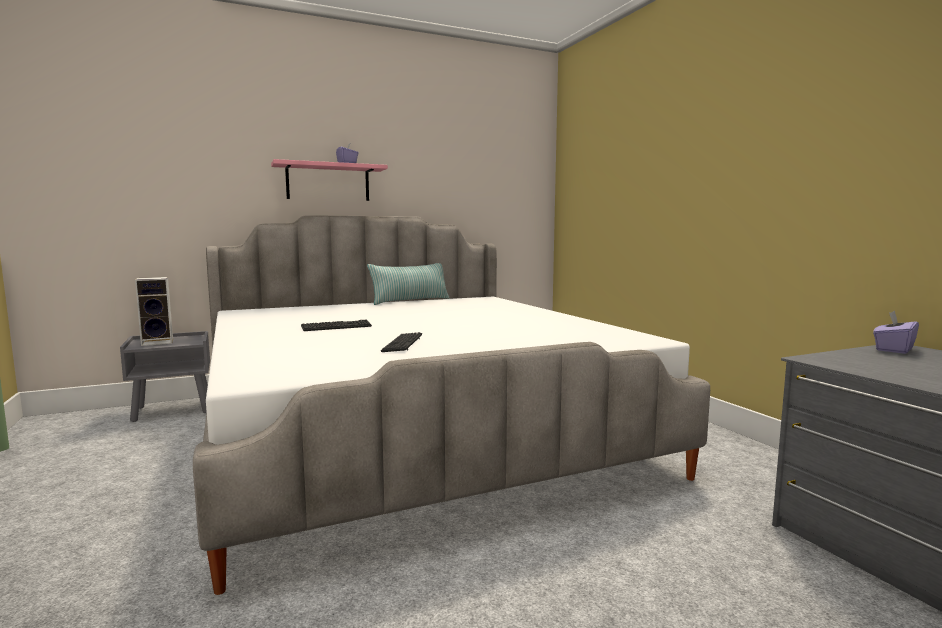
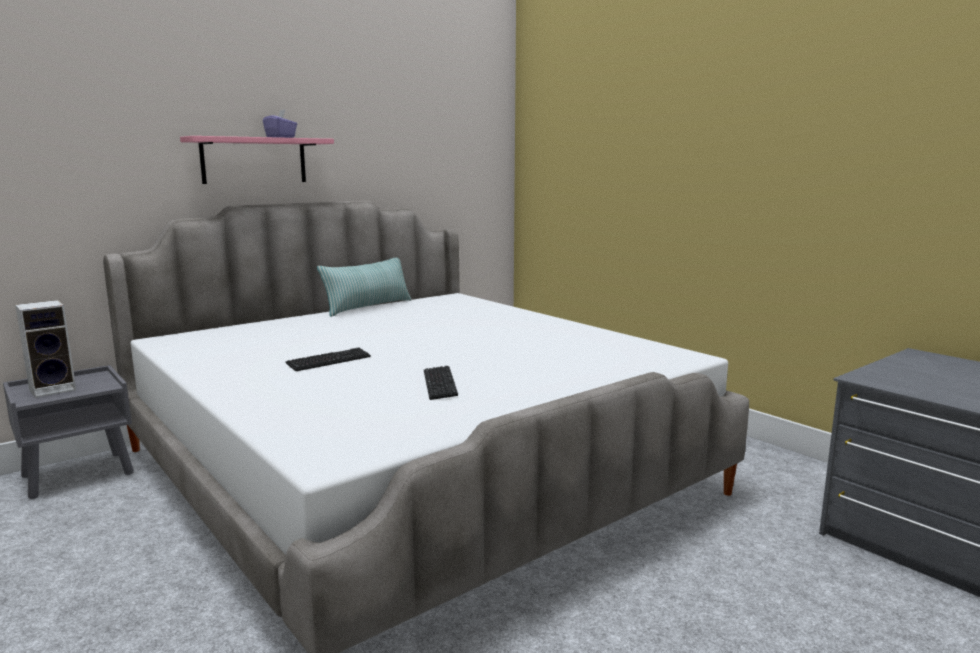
camera: 15 degrees left, 5 degrees up
(893, 349) = (914, 358): purple tissue box -> none

